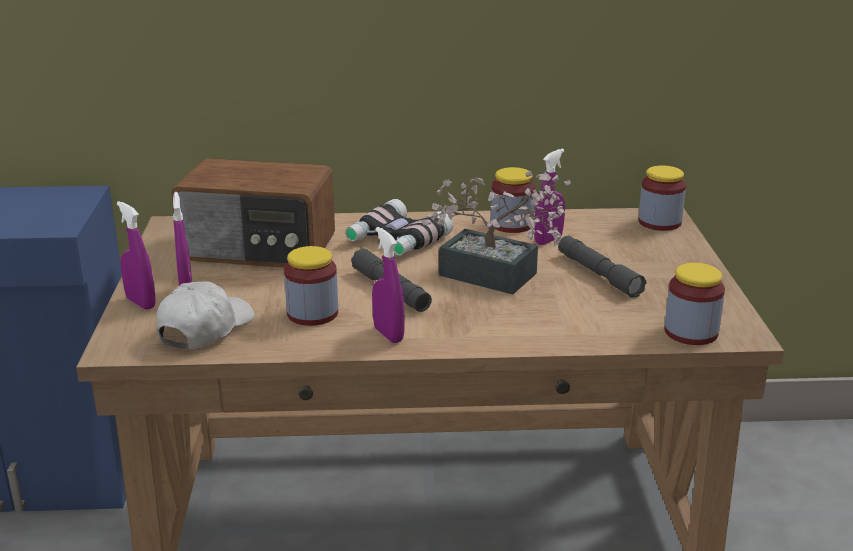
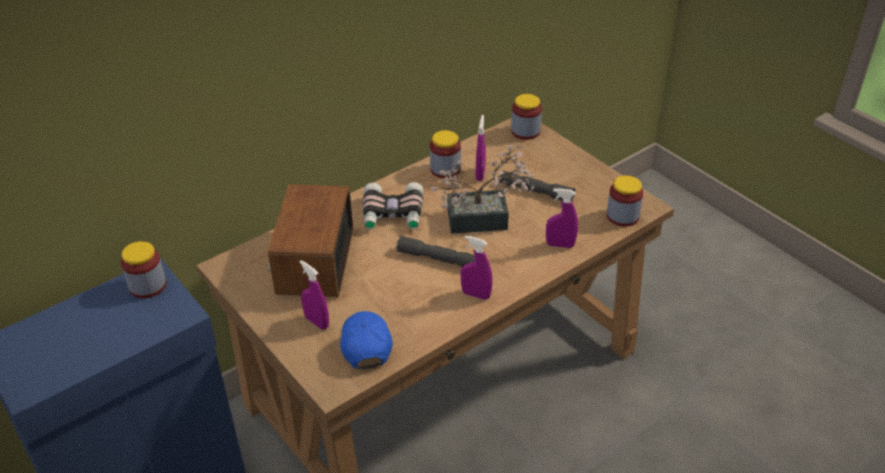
camera: 35 degrees left, 15 degrees up
(141, 303) = (297, 344): purple spray bottle -> purple spray bottle (560, 245)
(205, 329) = (366, 344): white cap -> blue cap
(259, 249) = (313, 261): radio -> radio turned 120 degrees clockwise
(312, 314) = (414, 300): jar -> jar (147, 286)

